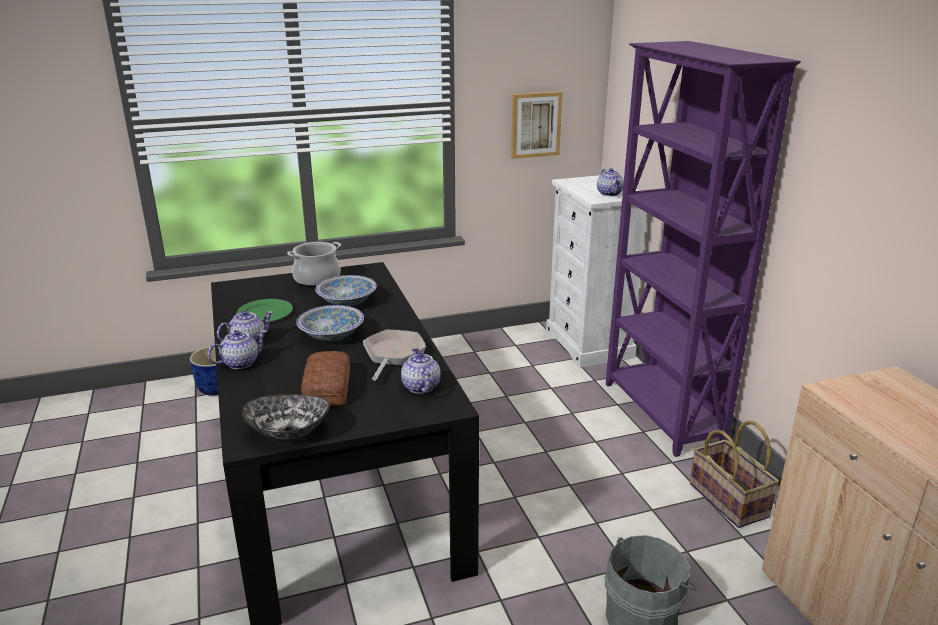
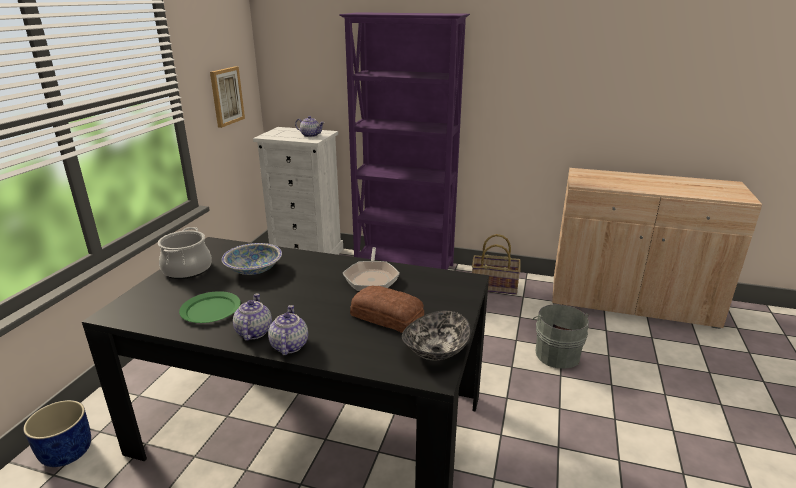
camera: 55 degrees left, 0 degrees up
(332, 335) = (302, 291): bowl -> none
(392, 355) = (371, 278): frying pan -> frying pan turned 135 degrees counterclockwise
(420, 386) = (430, 282): teapot -> none

